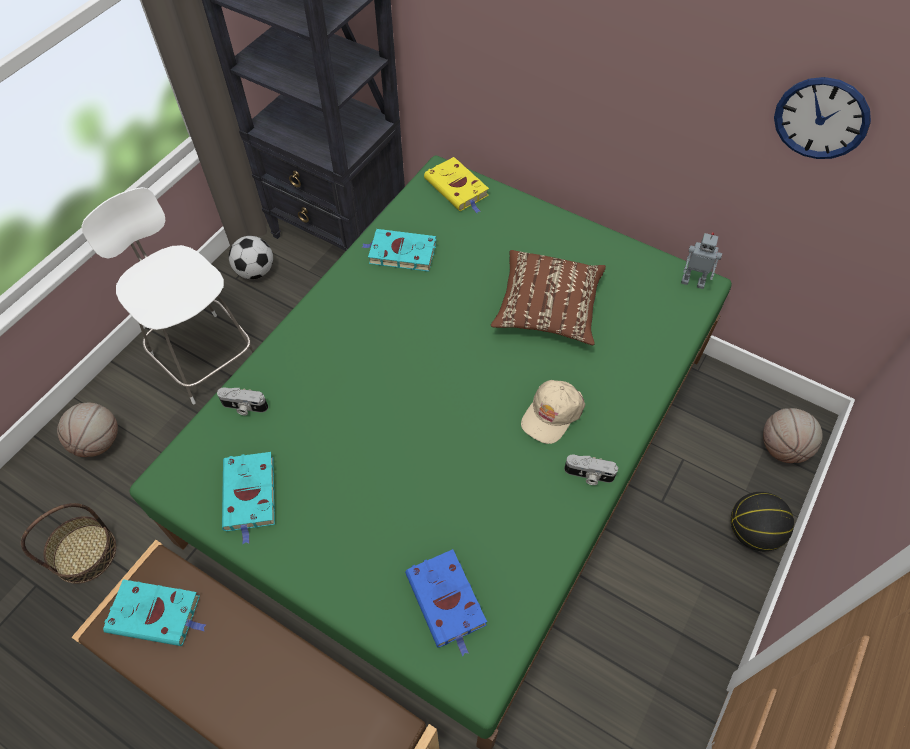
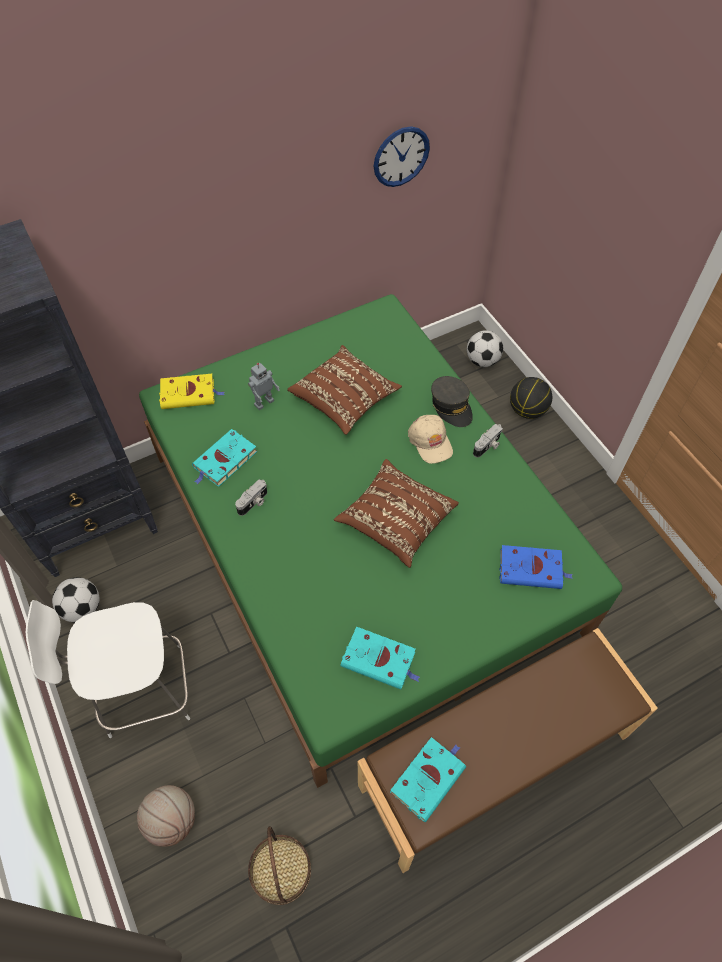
camera: 60 degrees left, 0 degrees up
(244, 407) = (296, 633): camera -> camera (254, 503)
(425, 430) = (396, 520): none -> brown pillow
(617, 412) = (451, 406): none -> grey cap
(693, 281) = (380, 311): toy robot -> toy robot (263, 402)
(782, 448) = (482, 360): basketball -> football

